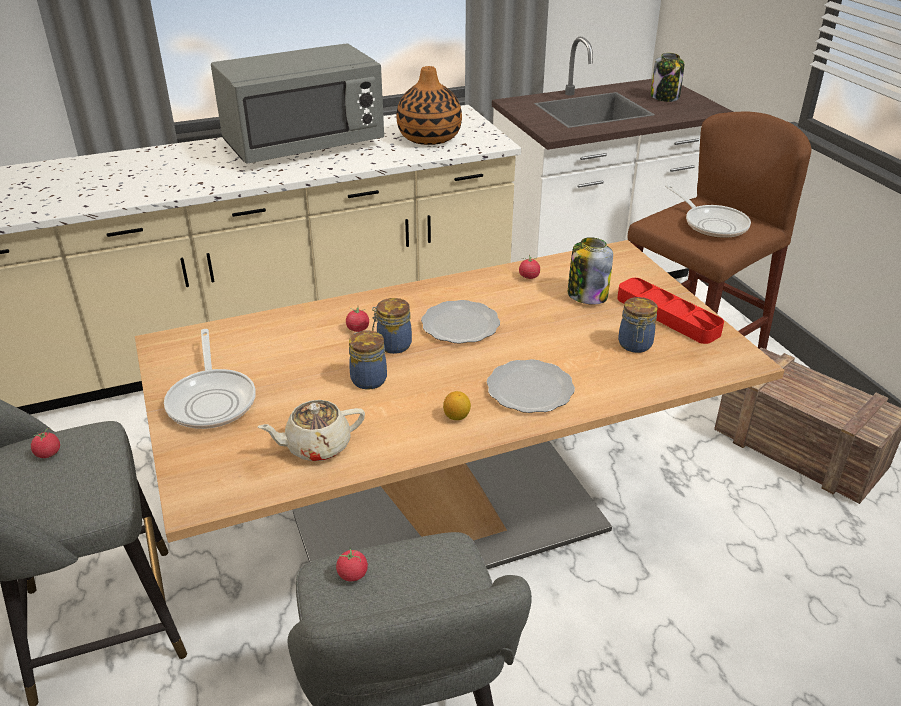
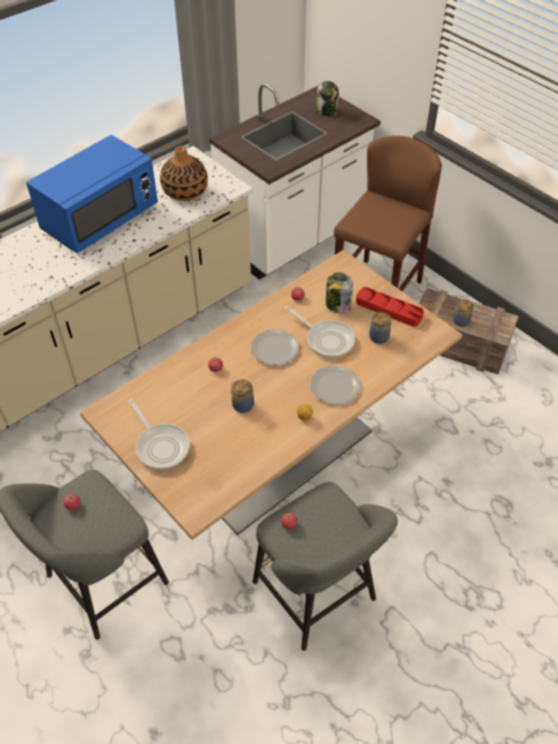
camera: 20 degrees left, 15 degrees up
(304, 145) = (100, 219): grey microwave -> blue microwave
(316, 446) = (239, 459): beige teapot -> none
(392, 345) = (243, 375): jar -> jar (460, 321)
(712, 224) = (386, 218): frying pan -> frying pan (326, 339)

